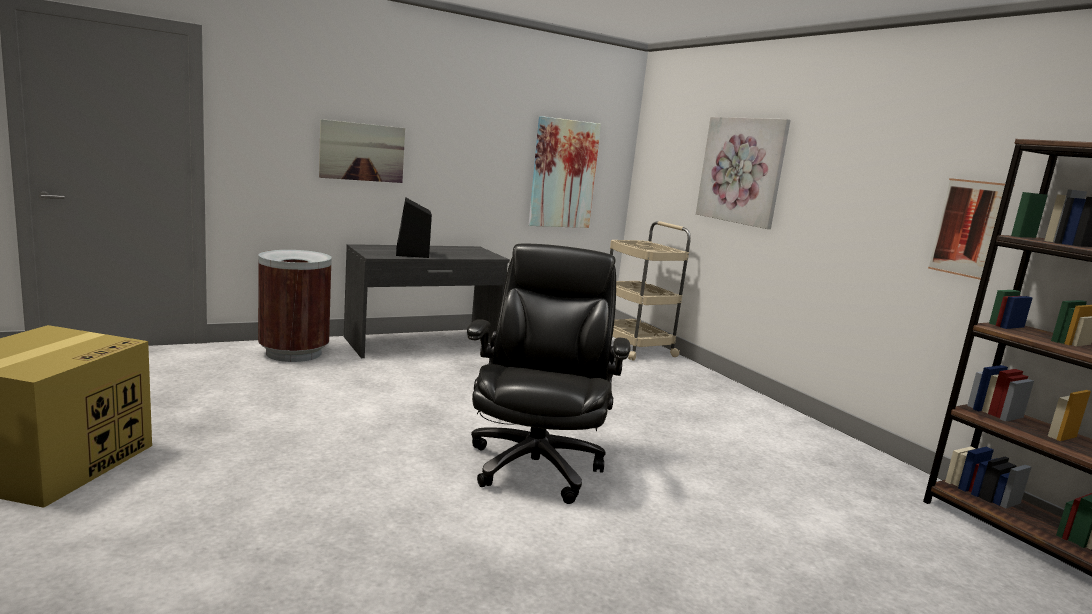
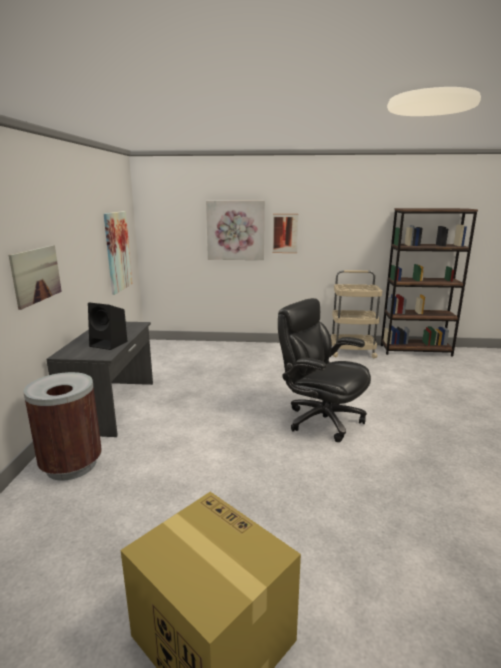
camera: 55 degrees left, 5 degrees up
(634, 348) = (193, 348): beige cart -> beige cart (352, 351)
(969, 228) = (367, 244): picture -> picture (285, 233)

